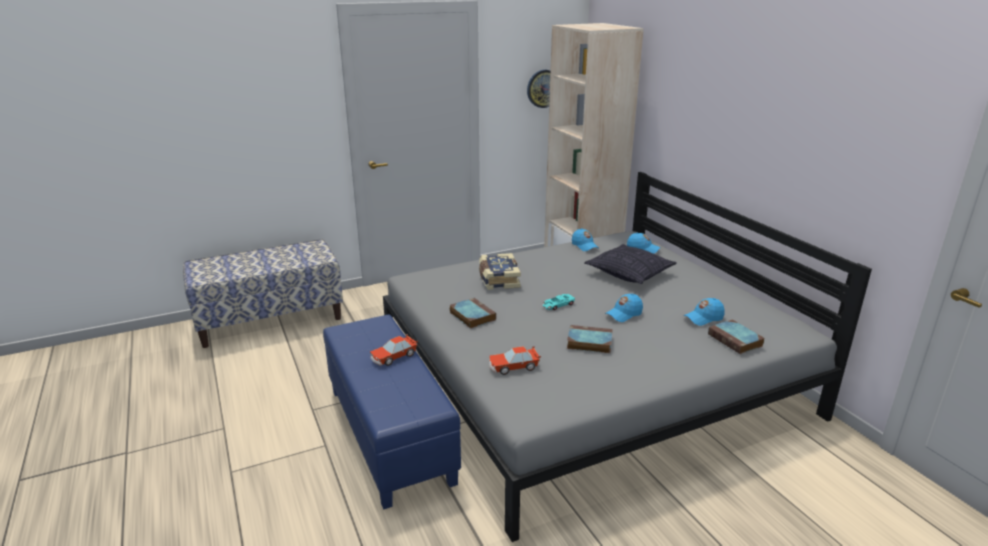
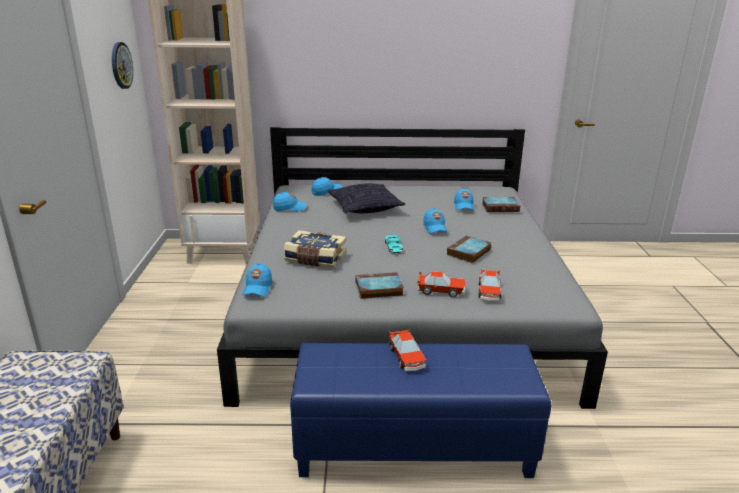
camera: 65 degrees left, 0 degrees up
(432, 273) = (257, 288): none -> blue cap
(493, 343) = (441, 291): none -> toy car

